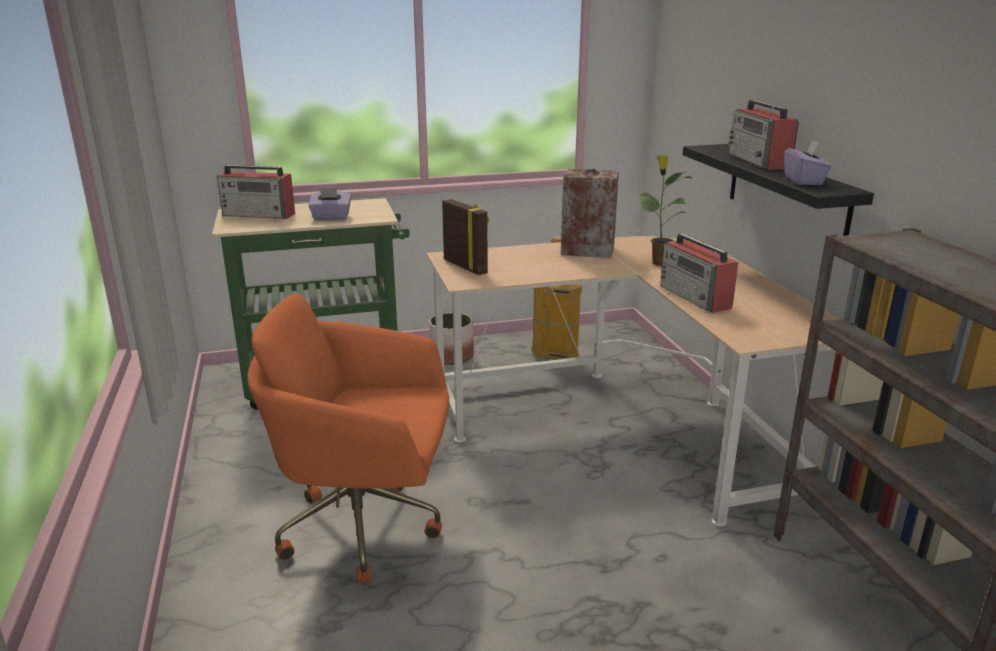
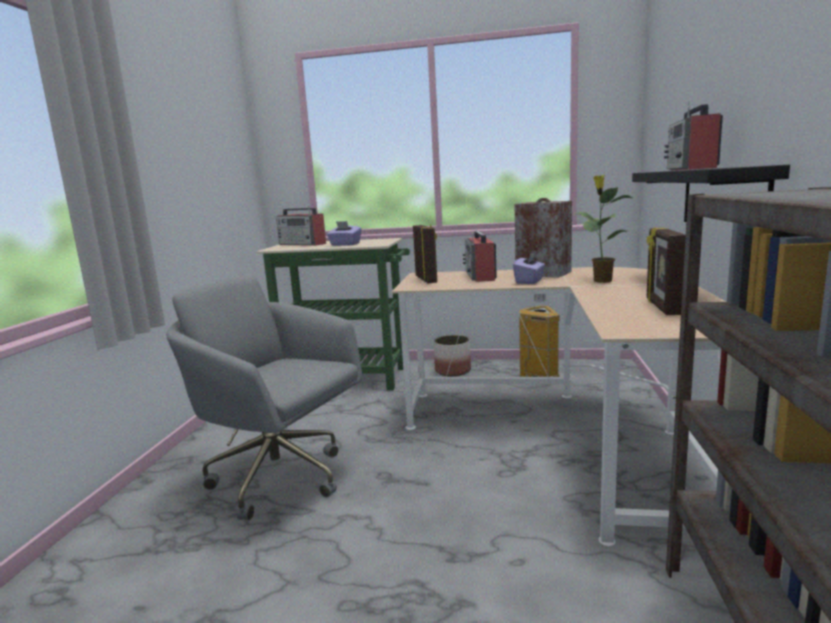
camera: 25 degrees right, 10 degrees down
(367, 530) = (283, 481): orange office chair -> grey office chair
(695, 297) = (607, 301): radio -> radio (480, 276)
(749, 304) = (661, 307): none -> picture frame
(804, 180) = (715, 168): purple tissue box -> purple tissue box (529, 281)

